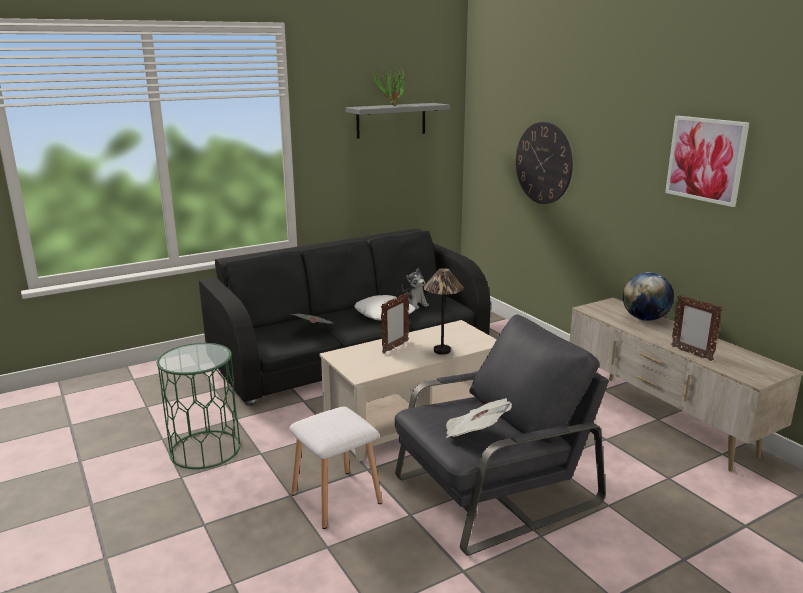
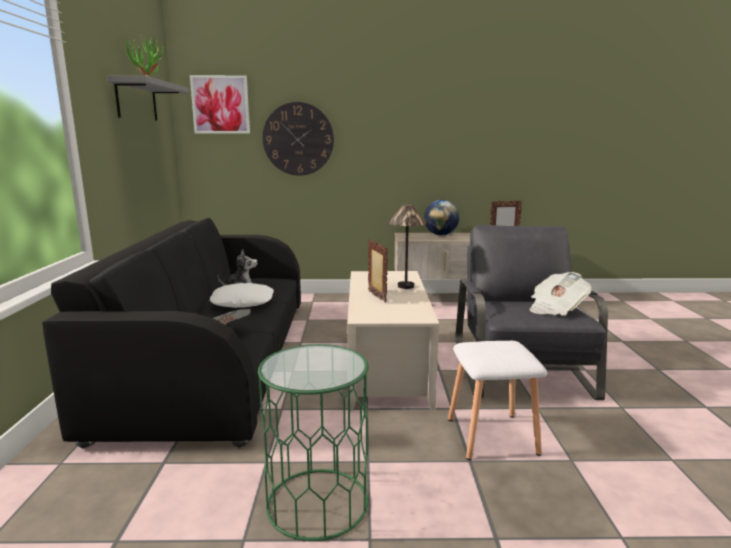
camera: 60 degrees left, 5 degrees down
(705, 159) = (459, 114): picture -> picture (220, 105)

